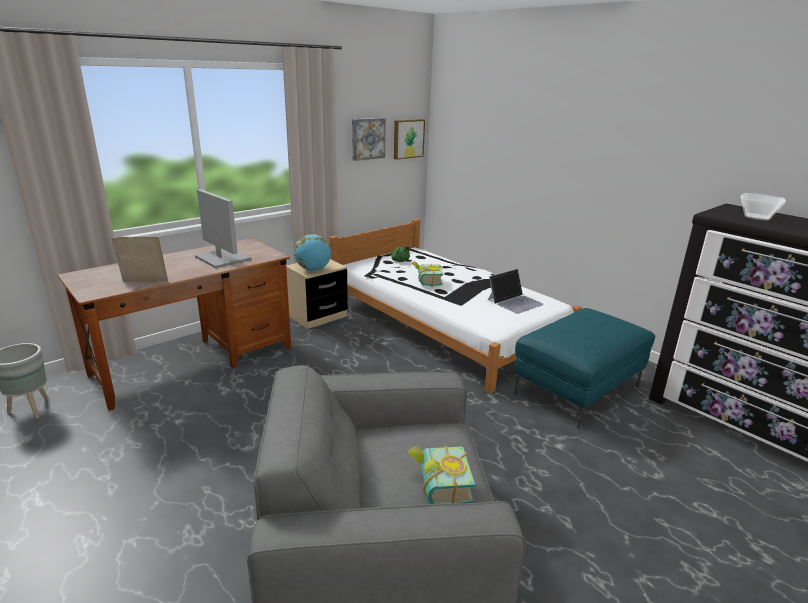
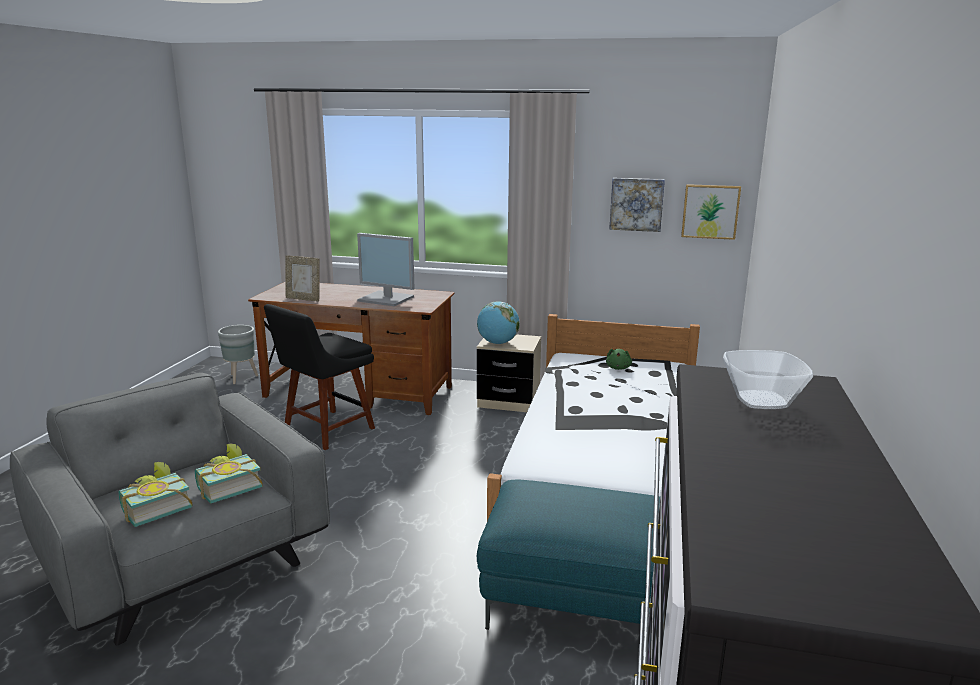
camera: 55 degrees right, 5 degrees down
(144, 282) = (303, 299): picture frame -> picture frame turned 150 degrees clockwise
(221, 258) = (387, 299): monitor -> monitor turned 105 degrees clockwise
(242, 400) = (325, 431): none -> black chair
(426, 281) = (585, 395): book -> book (227, 487)
(515, 302) = (625, 455): laptop -> none

